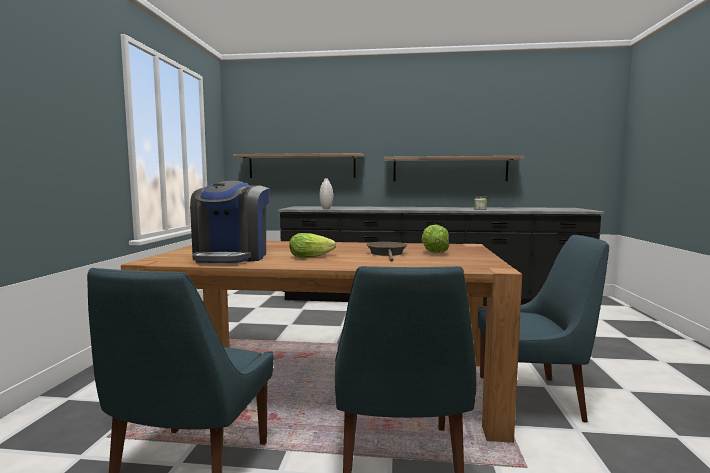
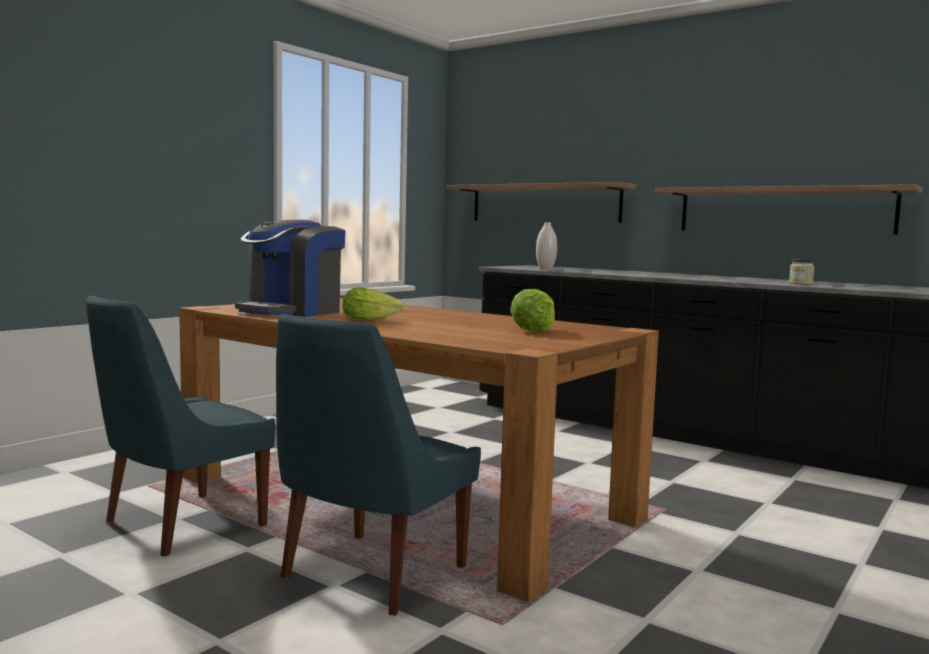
camera: 30 degrees right, 0 degrees up
(387, 254) = (468, 326): brown frying pan -> none
(533, 398) = (648, 575): blue chair -> none

